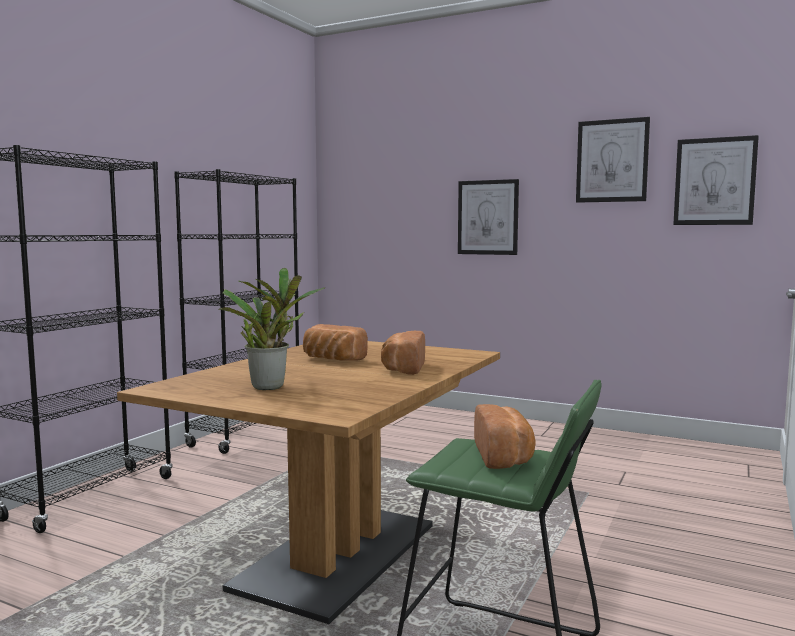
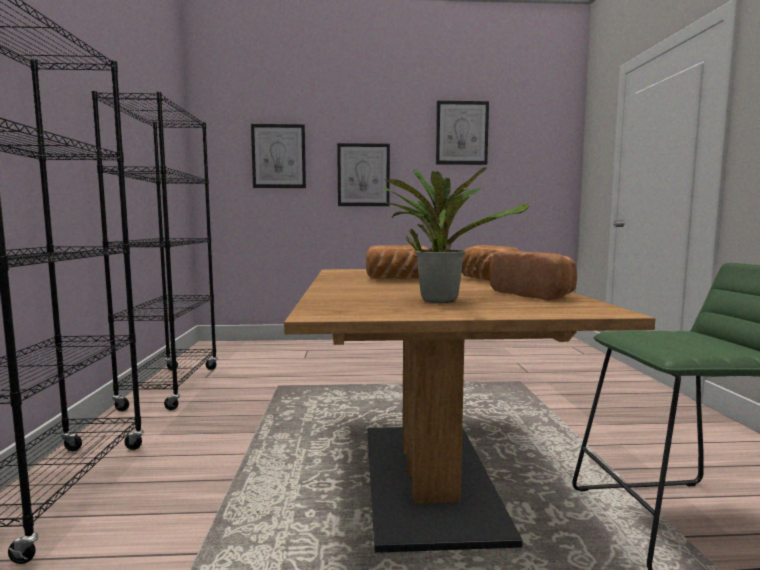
camera: 30 degrees left, 0 degrees up
(505, 457) = (686, 338): bread -> bread (535, 295)
(714, 181) = (531, 152): picture -> picture (278, 156)

